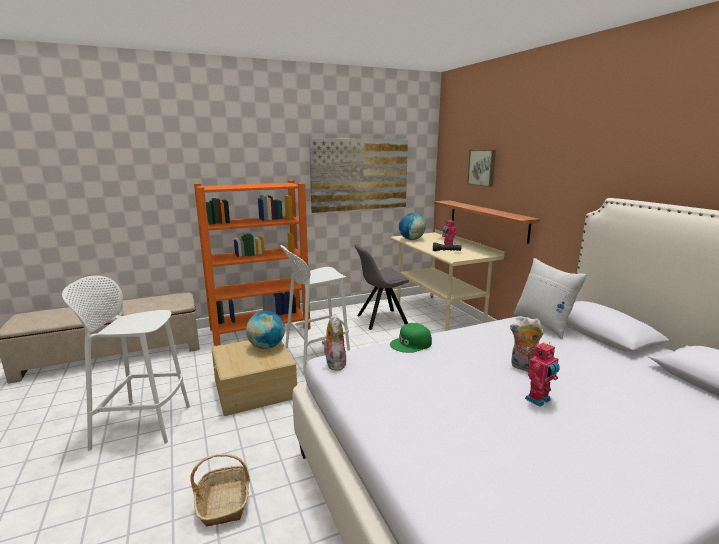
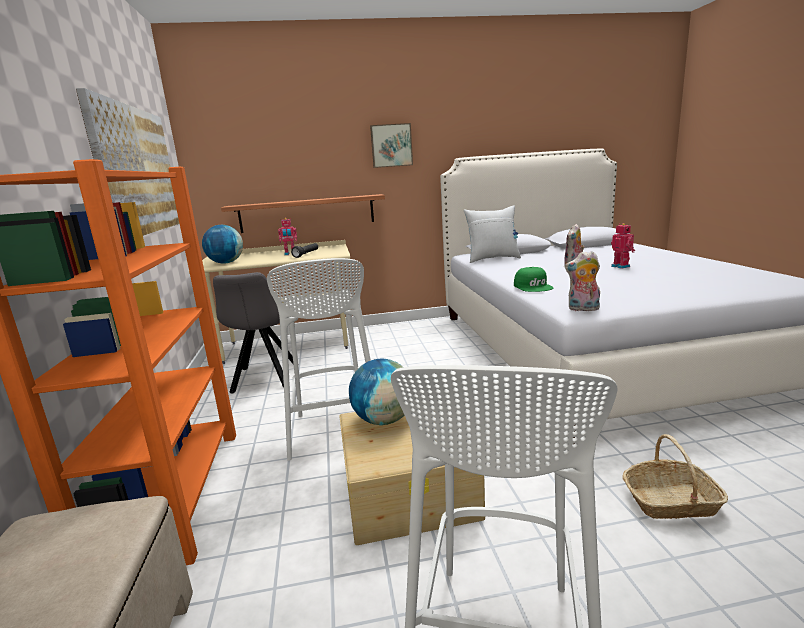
camera: 75 degrees left, 0 degrees up
(482, 167) = (283, 154): picture -> picture (391, 145)

